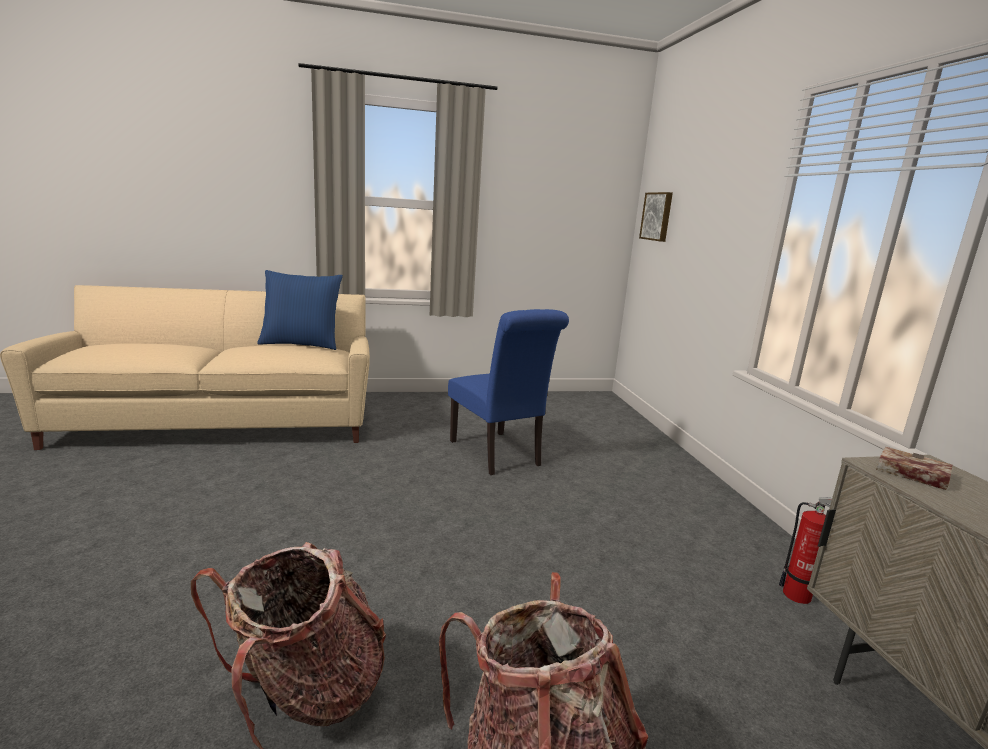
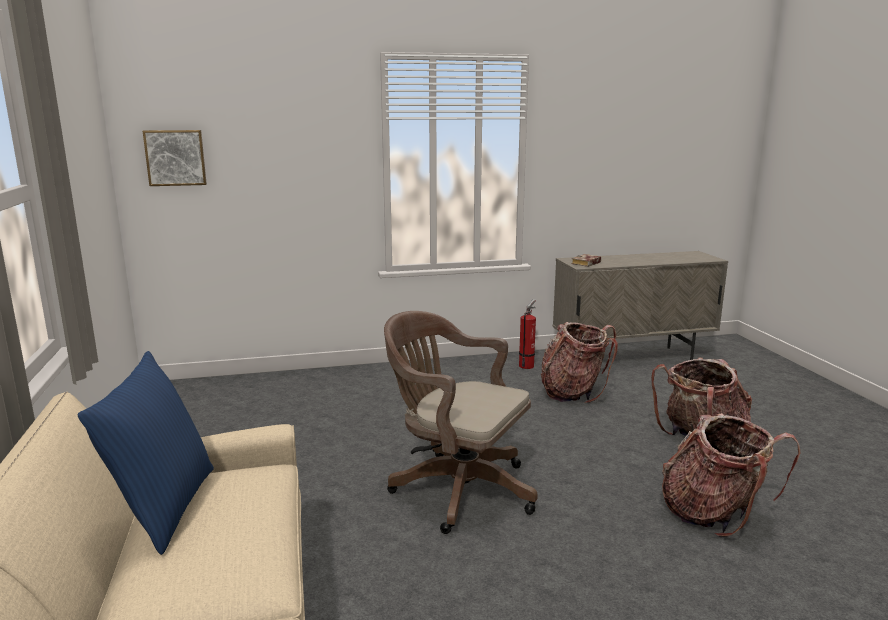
camera: 90 degrees left, 0 degrees up
(427, 503) = (456, 488): none -> brown office chair
(498, 455) = (338, 453): blue chair -> none
(706, 631) = (573, 392): none -> backpack

